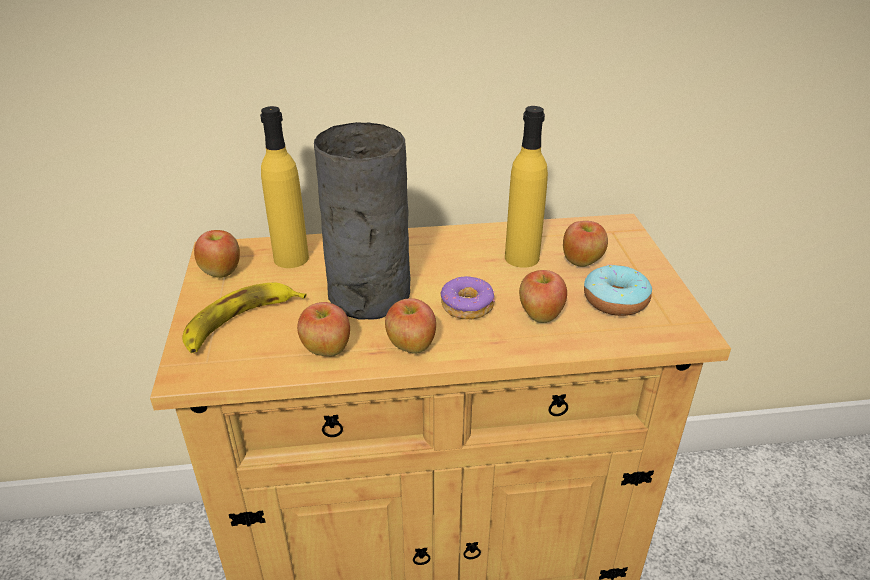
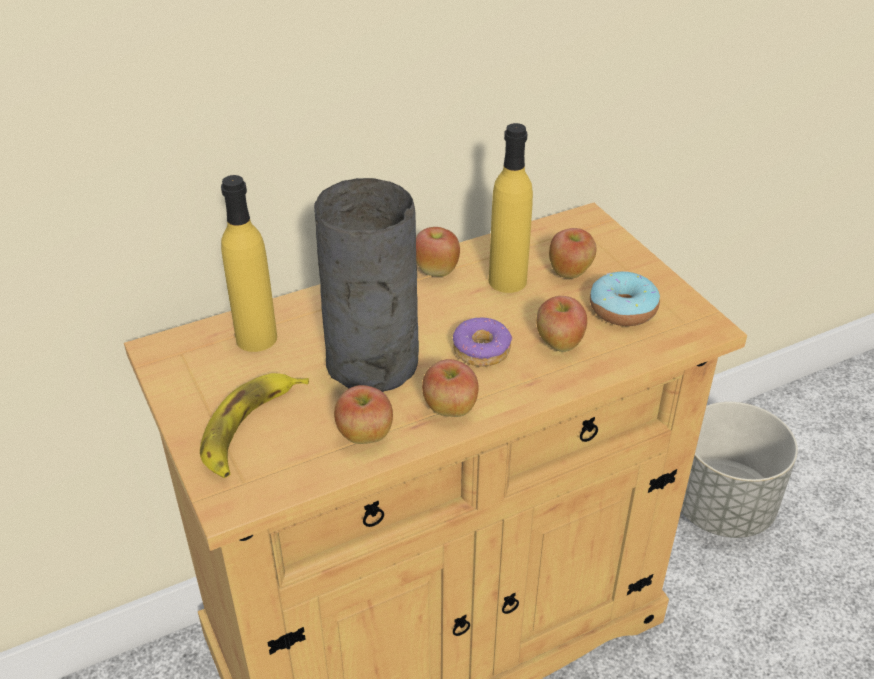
camera: 20 degrees left, 5 degrees up
(222, 272) = (186, 374): apple -> apple (436, 270)
(731, 530) = (723, 507): none -> grey planter

